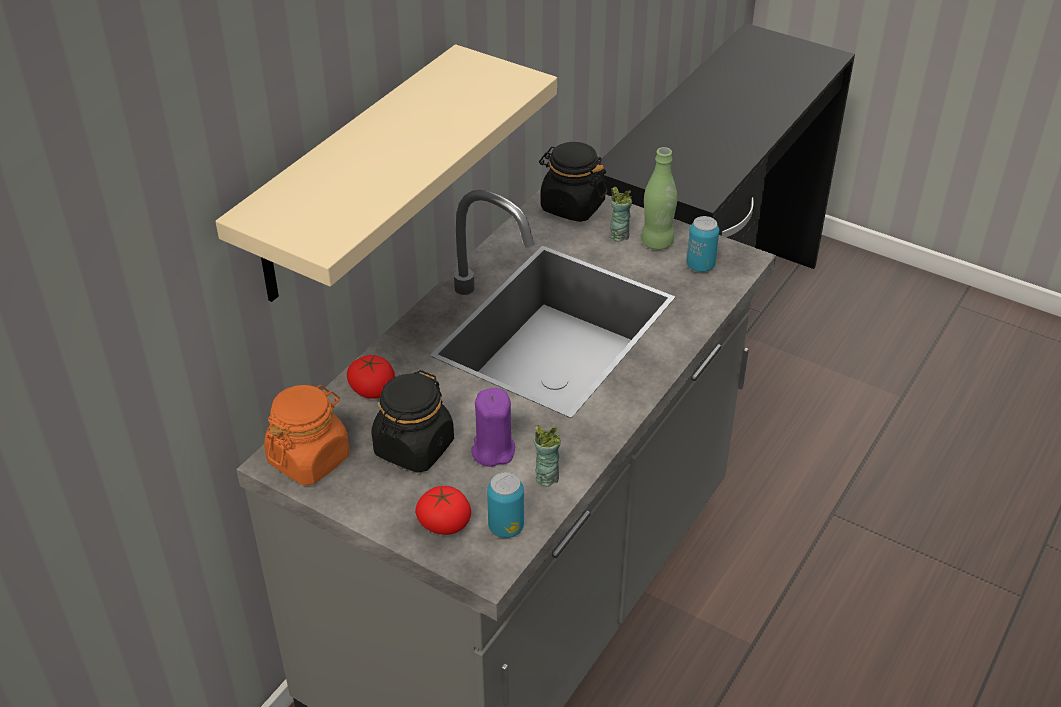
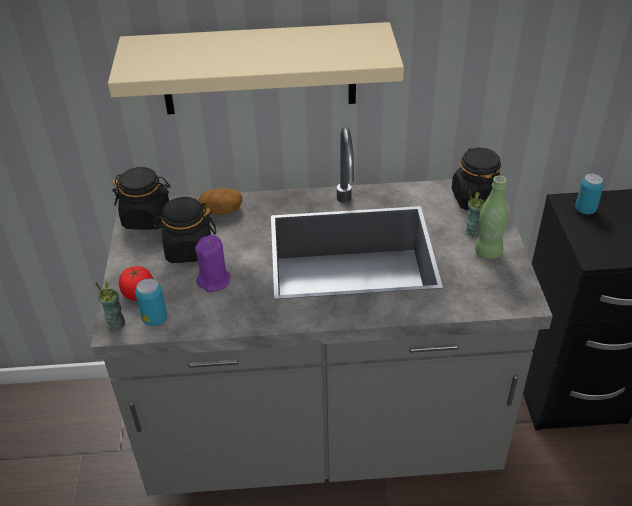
camera: 55 degrees right, 0 degrees up
(309, 459) = (147, 218): orange jar -> black jar
(372, 389) = (221, 210): tomato -> potato
(546, 477) = (211, 314): cup -> cup (116, 323)
(700, 266) = (490, 283): can -> can (585, 209)

